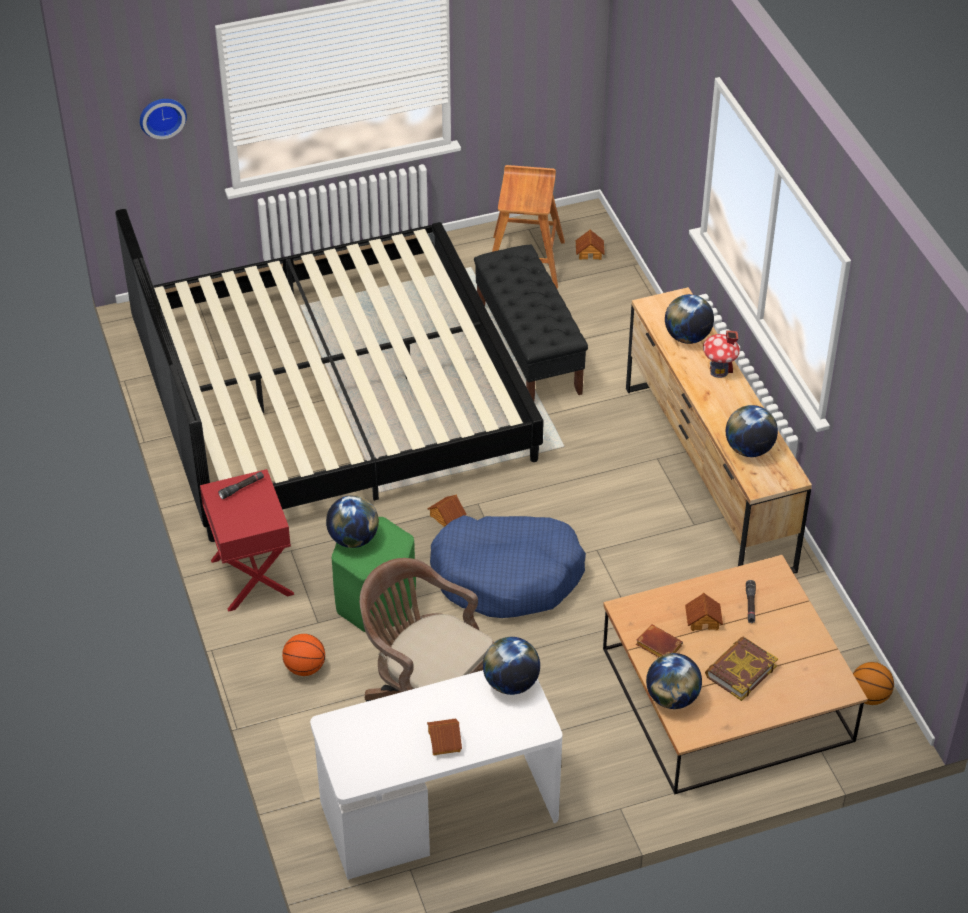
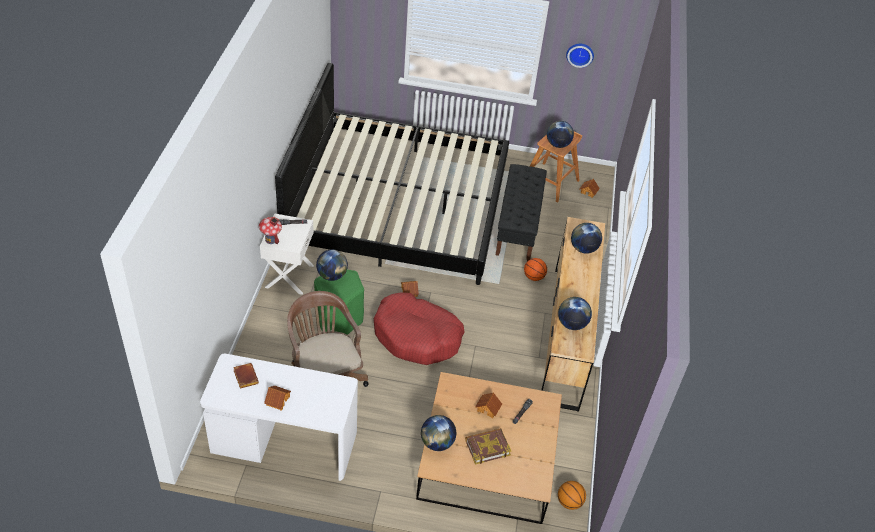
camera: 25 degrees right, 0 degrees up
(162, 116) = (371, 22): wall clock -> wall clock (580, 54)
(251, 577) = (288, 276): red nightstand -> white nightstand
(304, 668) = (278, 333): basketball -> basketball (533, 277)
(507, 576) = (417, 336): blue dog bed -> red dog bed
(511, 683) = (338, 387): globe -> globe (558, 144)
(657, 646) = (451, 410): brown book -> brown book (245, 377)
(719, 371) = (587, 274): toy house -> toy house (271, 240)

